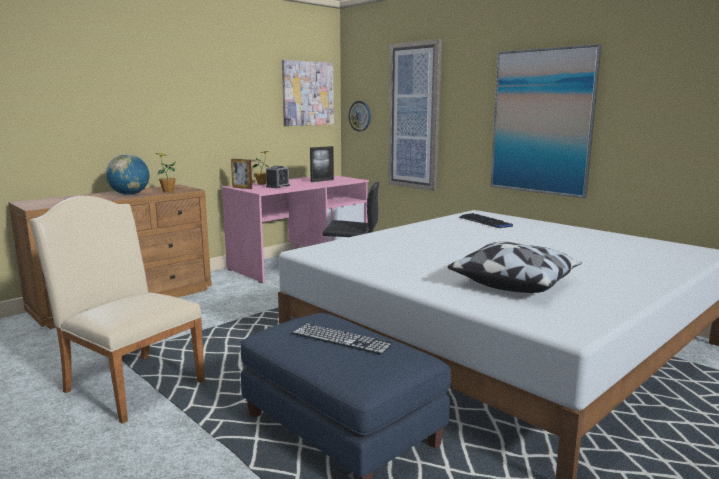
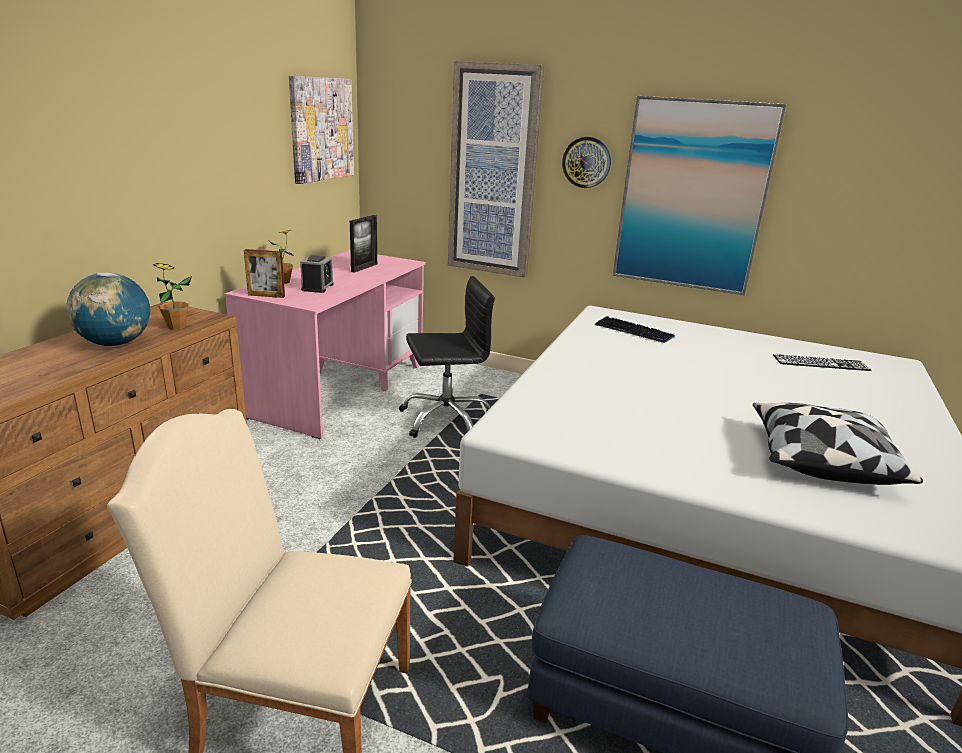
camera: 25 degrees left, 10 degrees up
(341, 338) = (683, 595): keyboard -> keyboard (820, 363)
(360, 116) = (396, 164): wall clock -> wall clock (586, 162)

